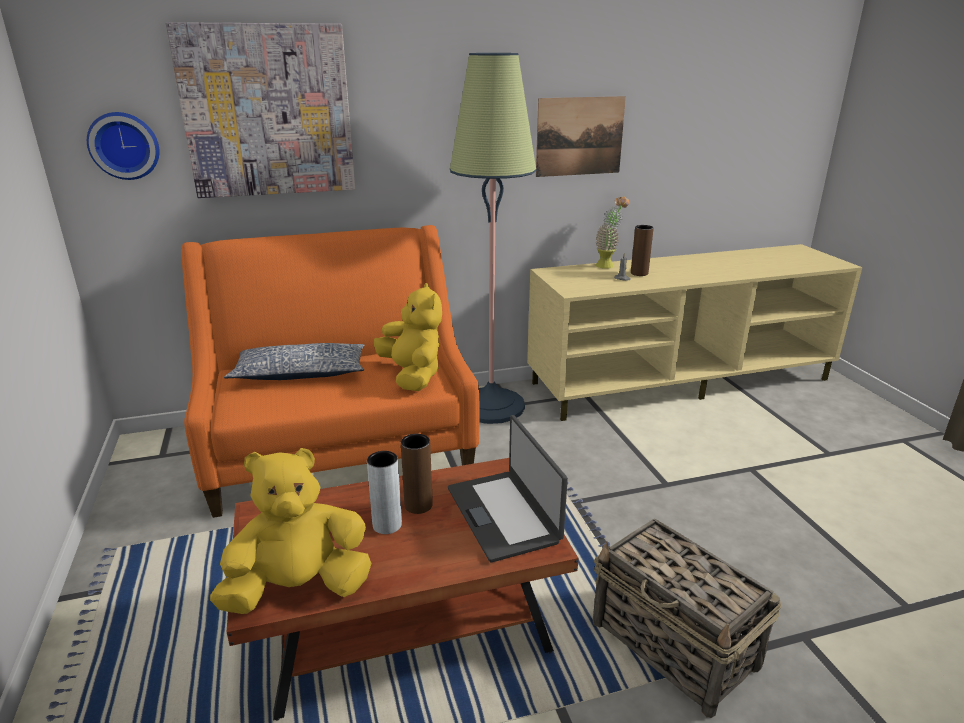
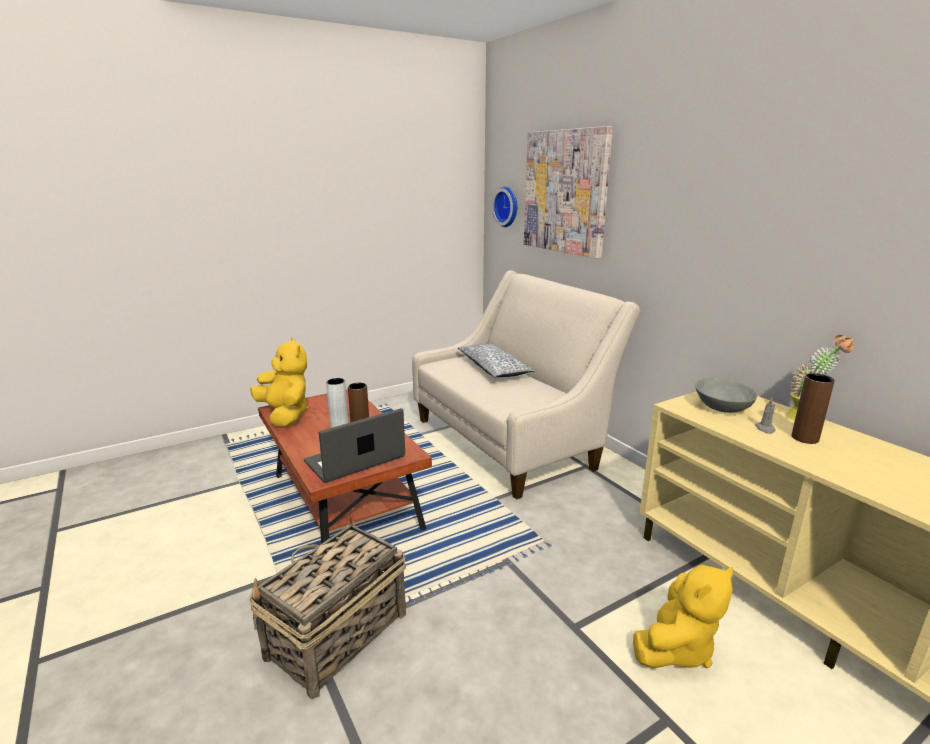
camera: 75 degrees right, 5 degrees down
(340, 450) = (510, 440): orange sofa -> beige sofa
(412, 376) = (519, 400): yellow plush toy -> yellow plush toy (676, 648)
(491, 406) = (631, 492): floor lamp -> none
(579, 136) = (813, 247): picture -> none
(580, 280) = (721, 408): none -> grey bowl

